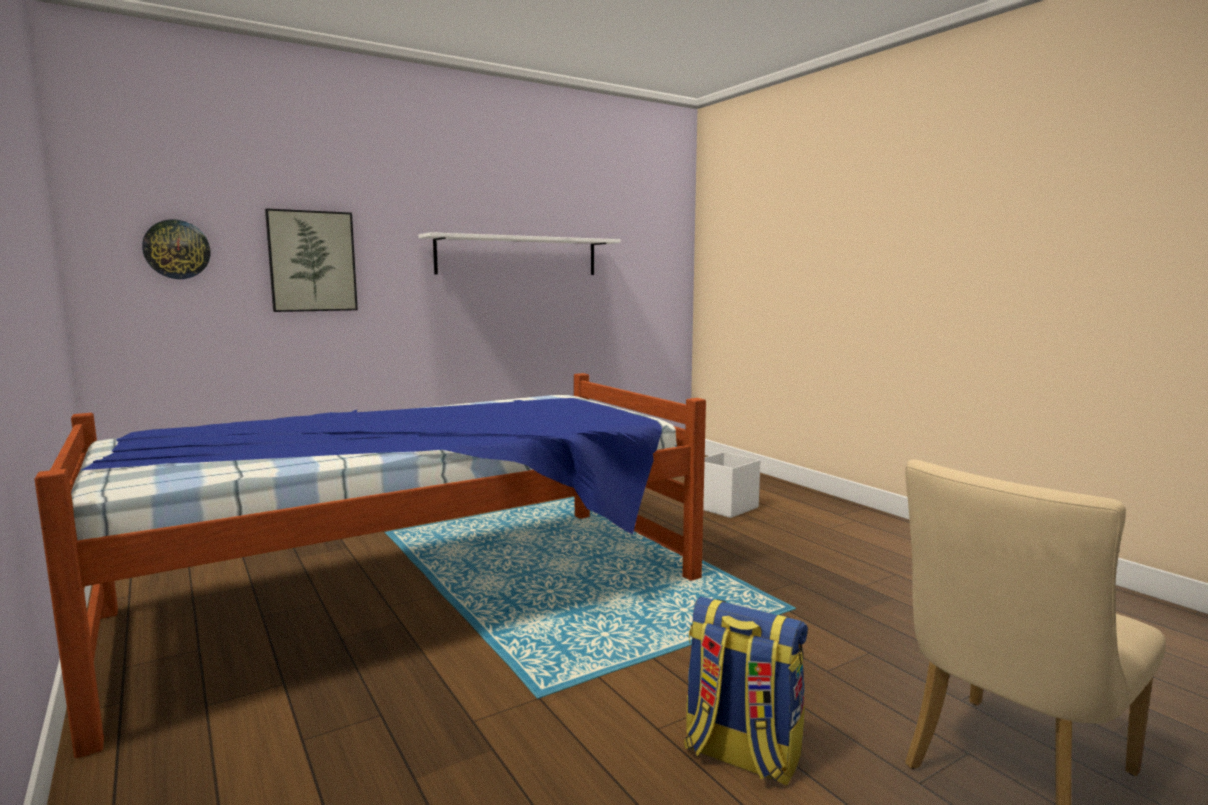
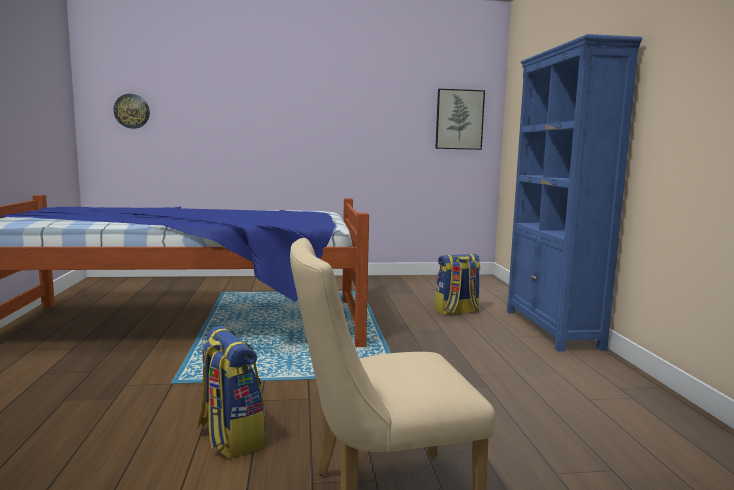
camera: 25 degrees right, 0 degrees up
(312, 261) = (208, 119): picture -> picture (459, 119)
(518, 256) = (349, 117): white shelf -> none
(725, 508) = (456, 312): white storage box -> backpack
(847, 511) = (552, 329): none -> blue bookcase

